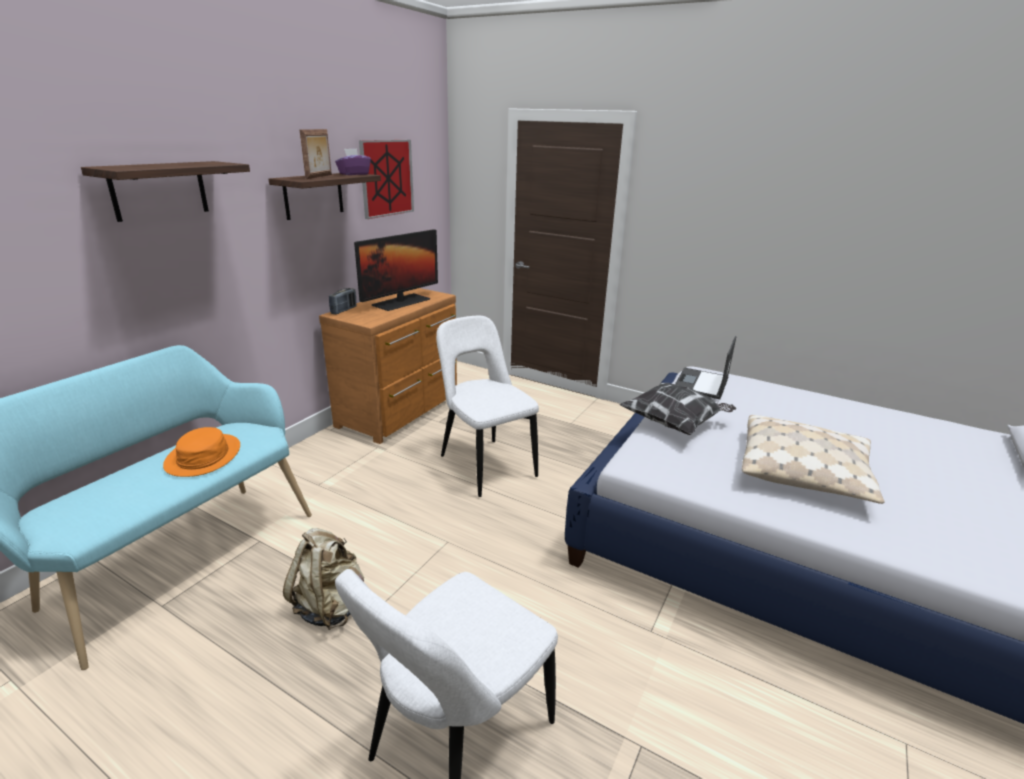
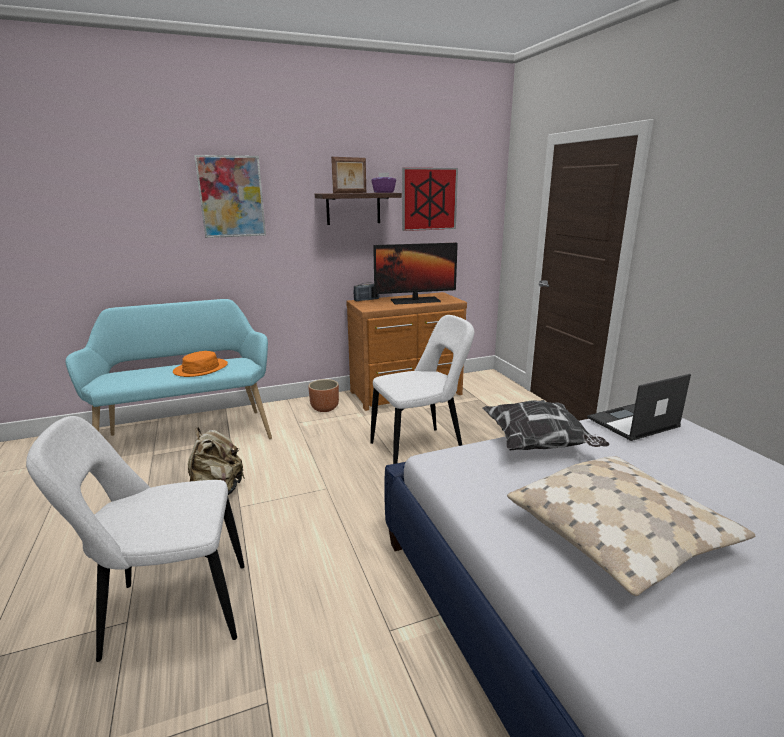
camera: 40 degrees right, 5 degrees down
(159, 190) = (231, 197): shelf -> picture
(328, 456) = (325, 408): none -> brown planter
(485, 464) = (421, 448): white chair -> white chair turned 60 degrees clockwise

